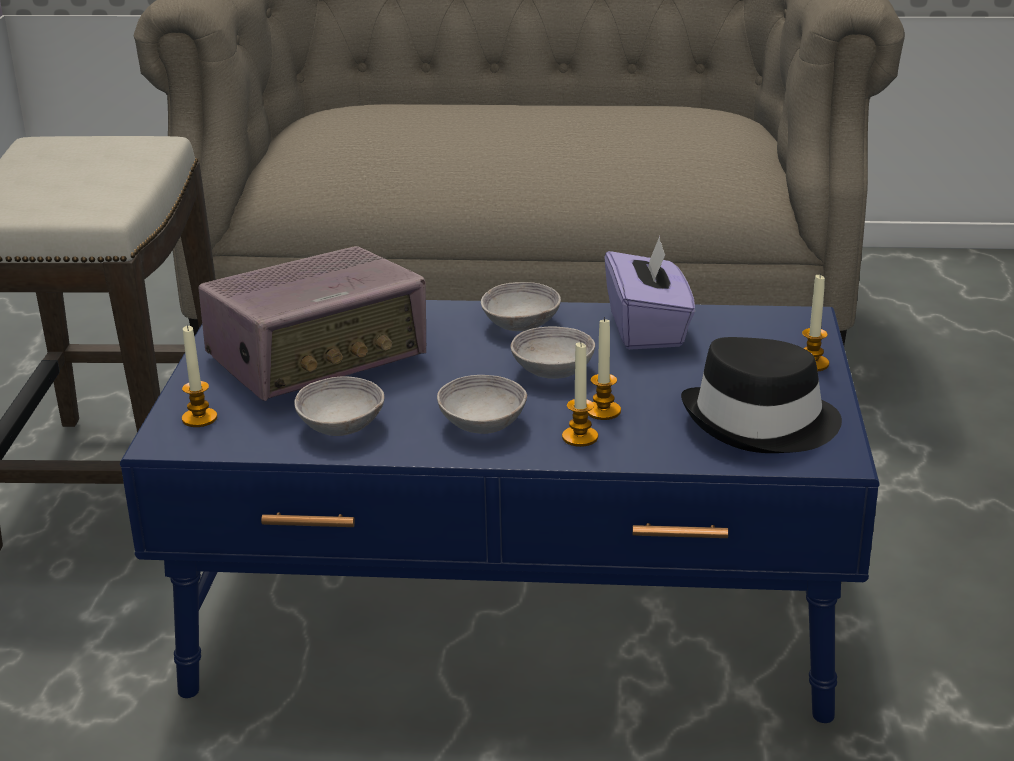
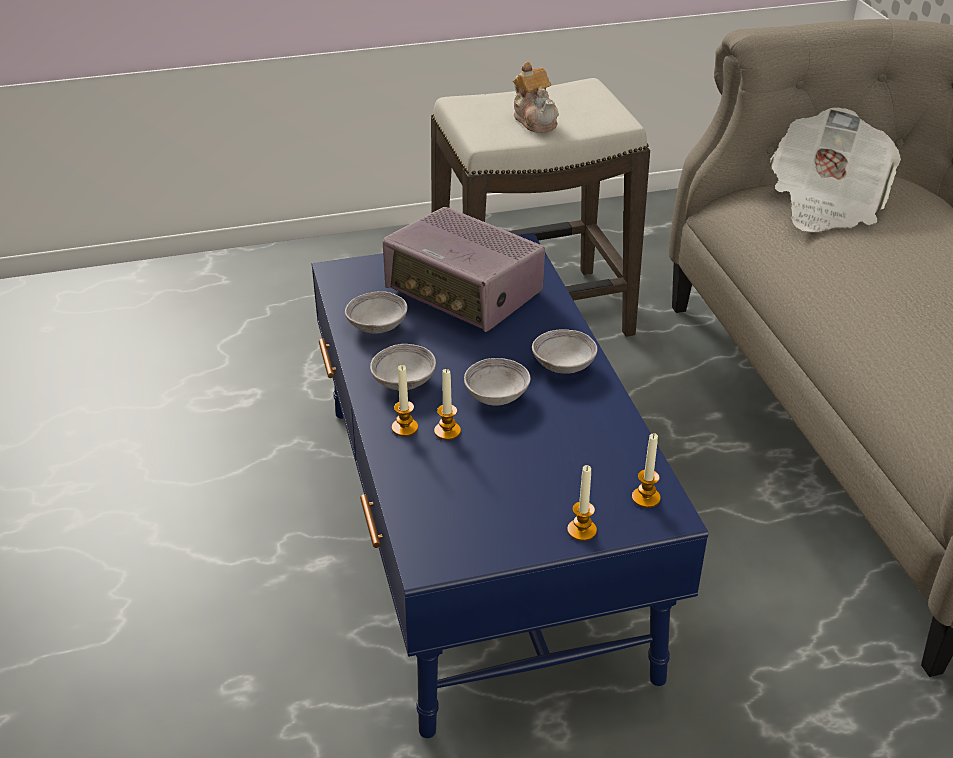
camera: 70 degrees right, 10 degrees up
(85, 182) = (535, 120): none -> teapot
(199, 418) = (366, 273): candle -> candle (646, 498)
(351, 139) = (825, 203): none -> newspaper
(647, 329) = (594, 429): purple tissue box -> none
(761, 423) = (464, 515): black hat -> none

